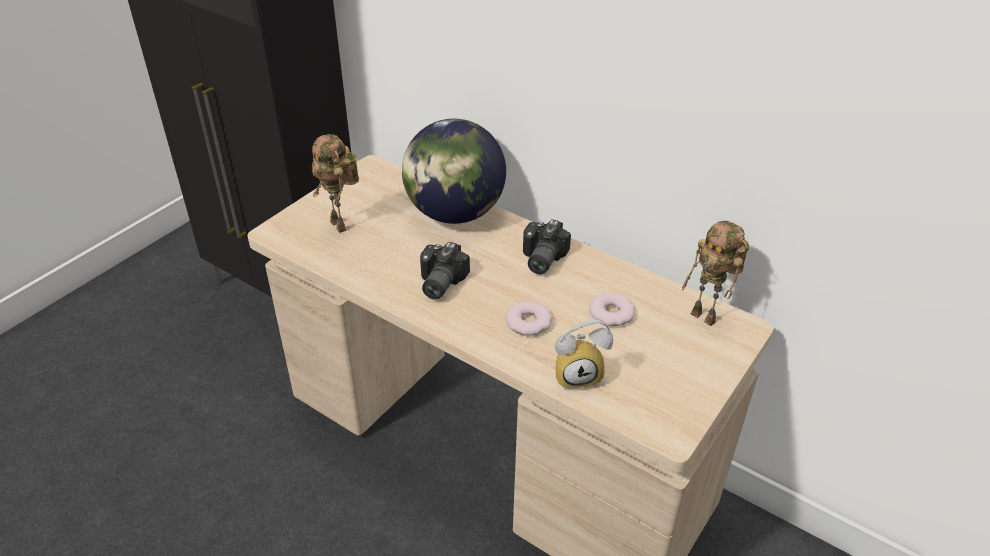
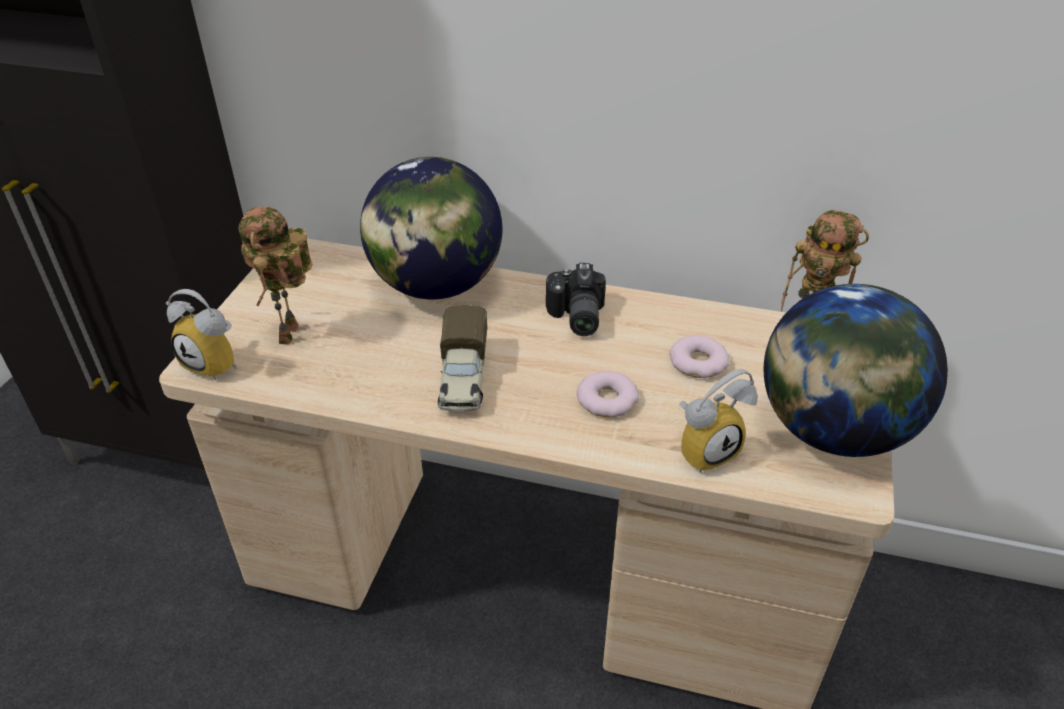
camera: 20 degrees left, 0 degrees up
(287, 232) = (217, 363): none -> alarm clock
(341, 226) = (292, 336): toy robot -> toy robot turned 60 degrees clockwise
(438, 283) = (463, 379): camera -> toy truck
(681, 388) = (832, 431): none -> globe

